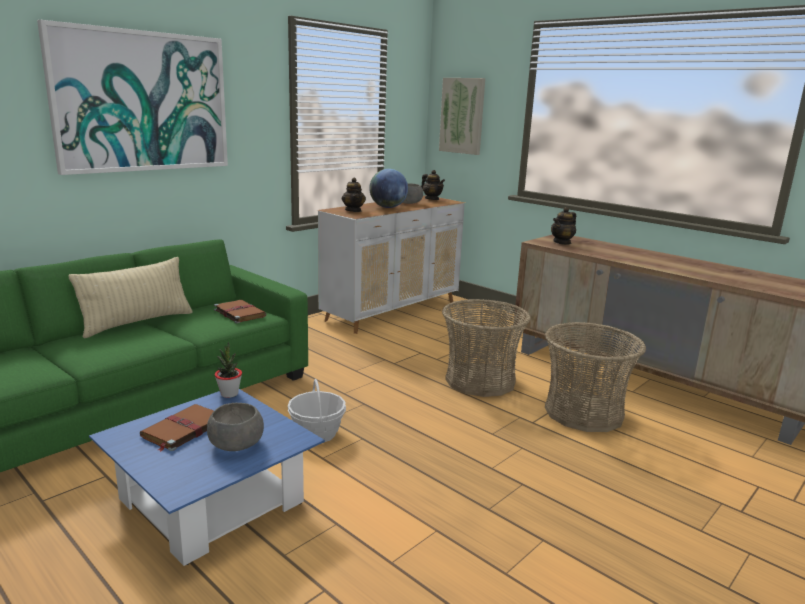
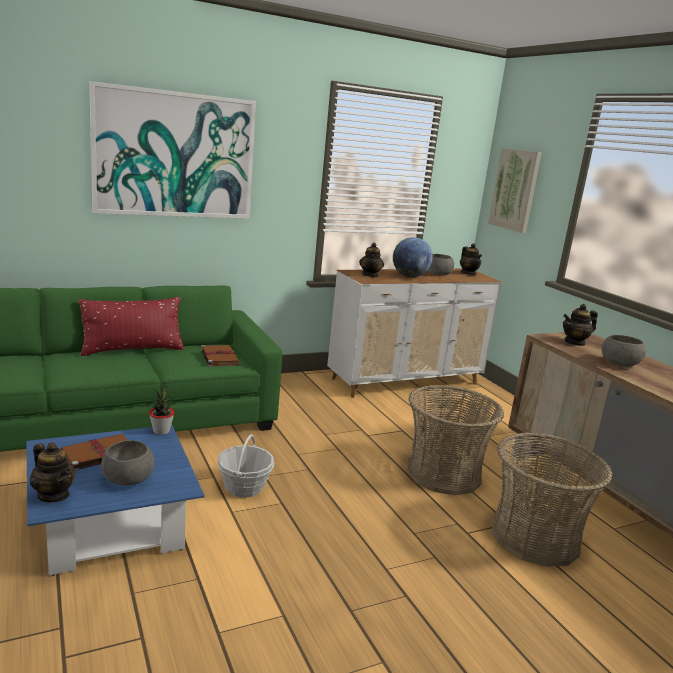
camera: 20 degrees right, 0 degrees up
(137, 323) = (132, 350): beige pillow -> red pillow
(172, 478) = (54, 495): none -> teapot
(609, 252) = (619, 363): none -> grey bowl

